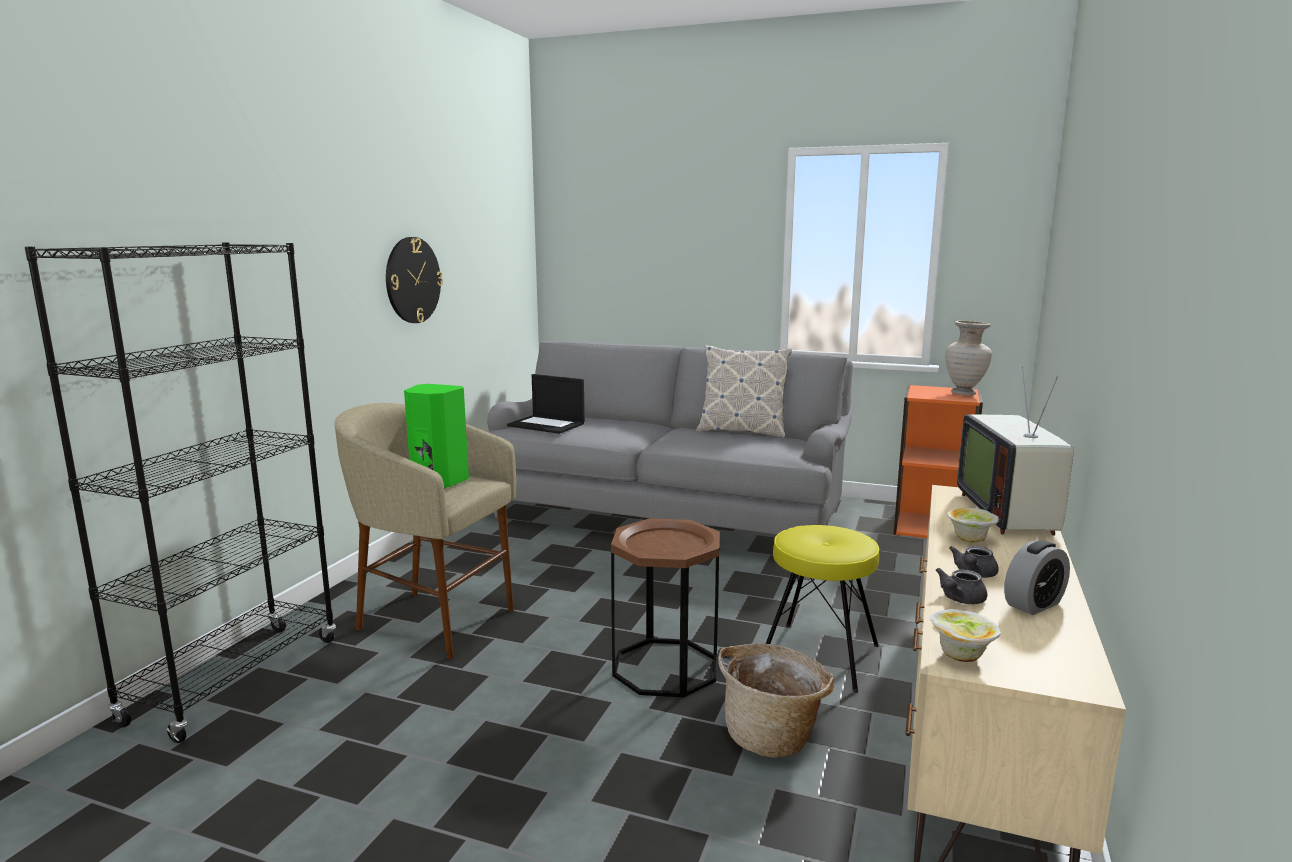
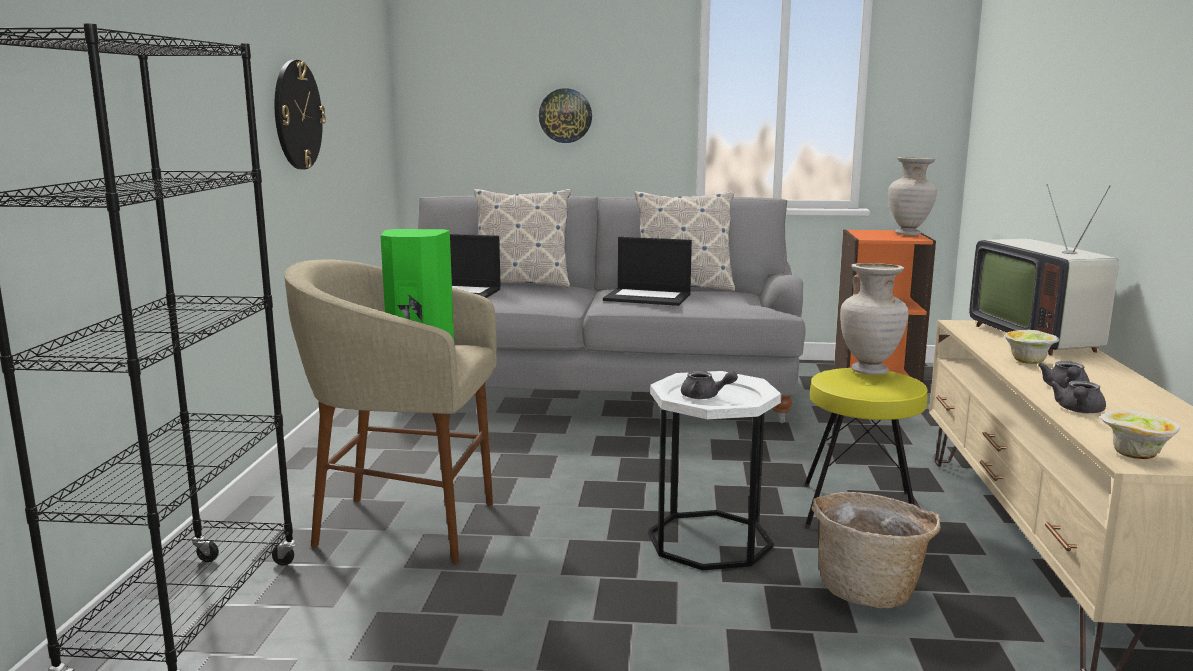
camera: 15 degrees left, 0 degrees up
(609, 419) = (521, 284): none -> pillow
(657, 543) = (705, 397): none -> grey teapot
(665, 667) = (709, 540): brown side table -> white side table
(670, 274) = (565, 115): none -> wall clock
(700, 440) = (648, 297): none -> laptop
(836, 531) = (870, 371): none -> beige vase
(1033, 604) = (1146, 408): alarm clock -> none

